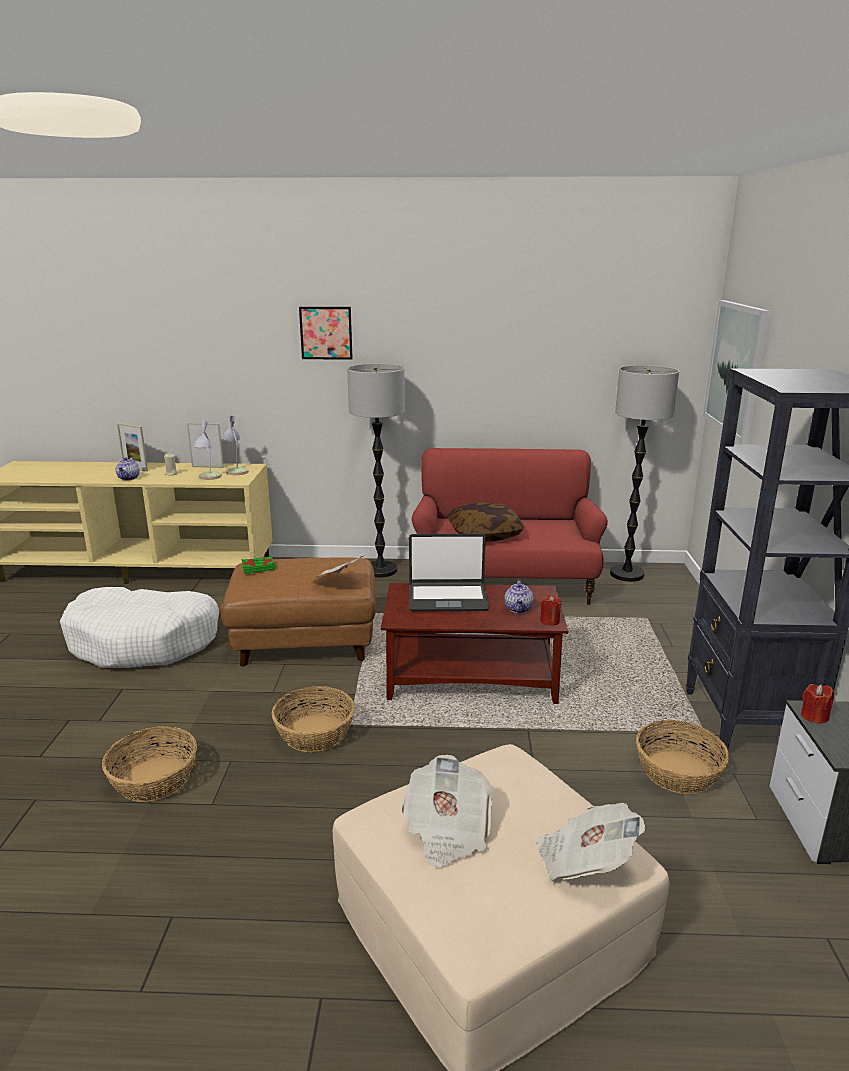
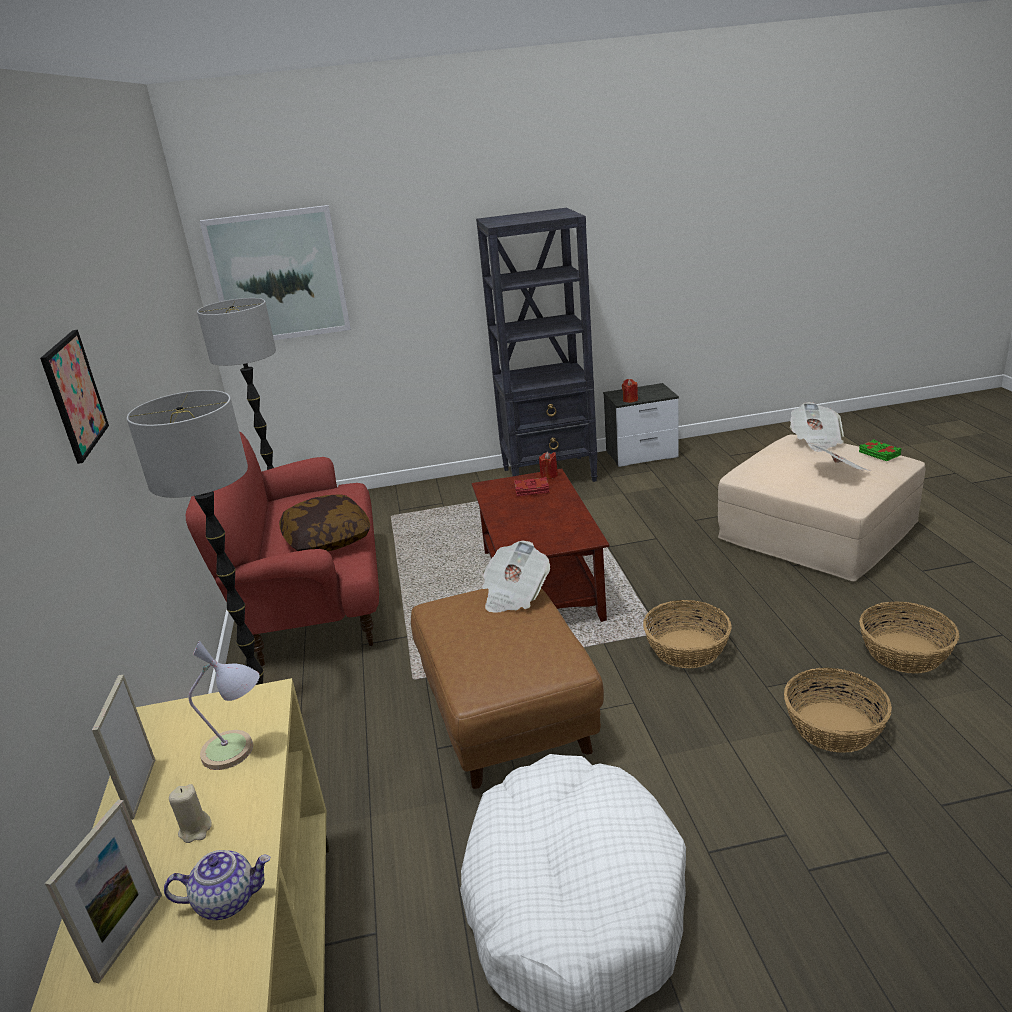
camera: 100 degrees left, 5 degrees up
(236, 470) = (185, 729): table lamp -> none
(258, 567) = (493, 670): green book -> green book (879, 454)
(447, 598) = (526, 524): laptop -> none
(519, 609) = (532, 490): teapot -> red book
(678, 772) = (622, 492): basket -> basket (905, 653)

